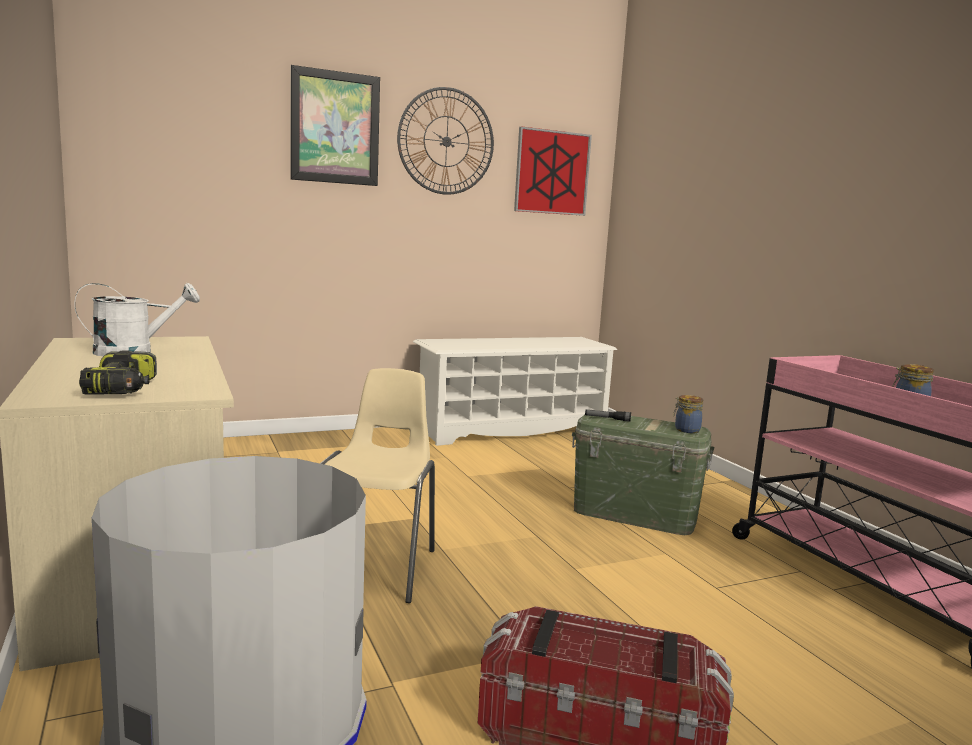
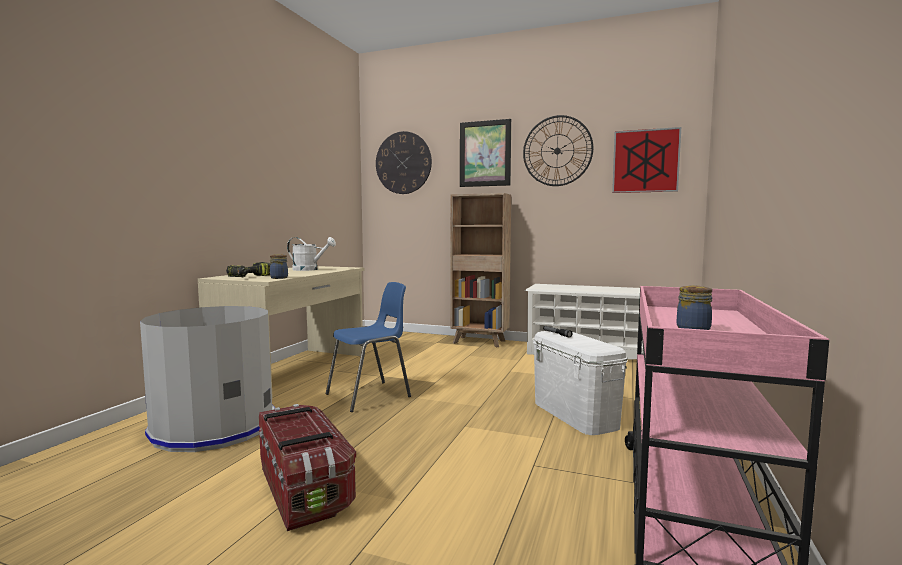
camera: 45 degrees right, 5 degrees down
(170, 119) = (403, 163): none -> wall clock
(341, 438) = (480, 342): none -> brown bookcase
(376, 567) = (370, 395): beige chair -> blue chair
(634, 515) = (575, 414): green storage box -> white storage box
(686, 430) = (598, 347): jar -> jar (279, 278)

